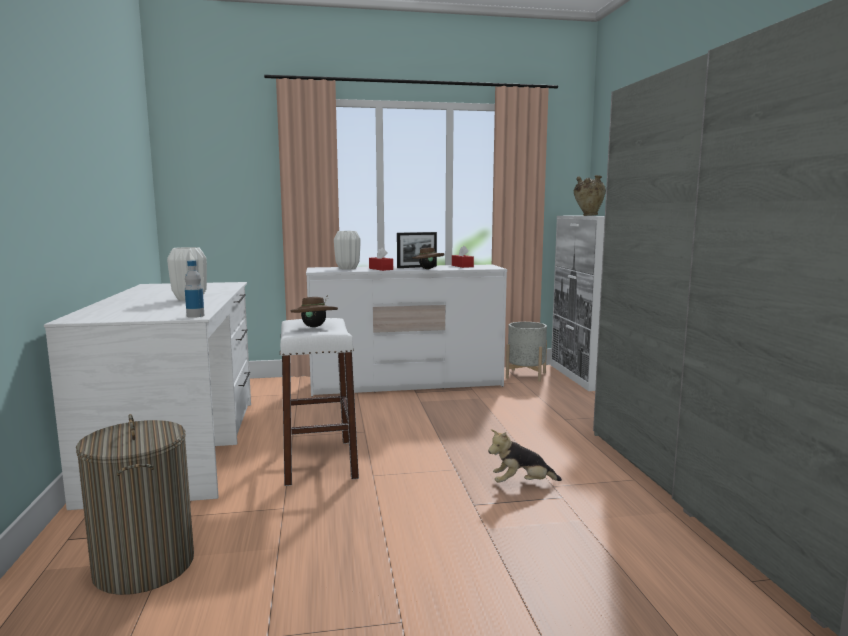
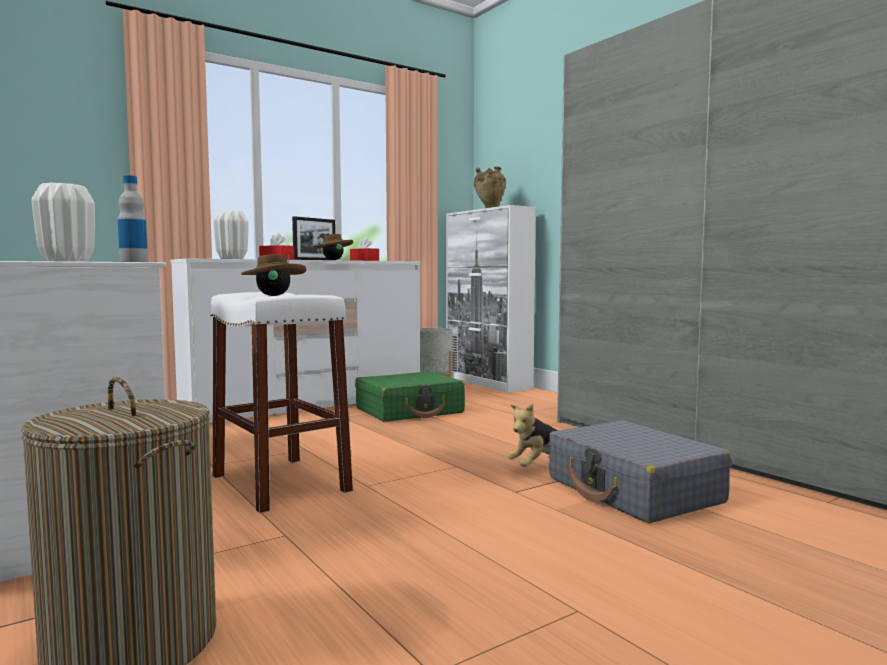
camera: 25 degrees left, 5 degrees down
(479, 402) = (410, 411): none -> green suitcase
(573, 525) = (633, 491): none -> grey suitcase

